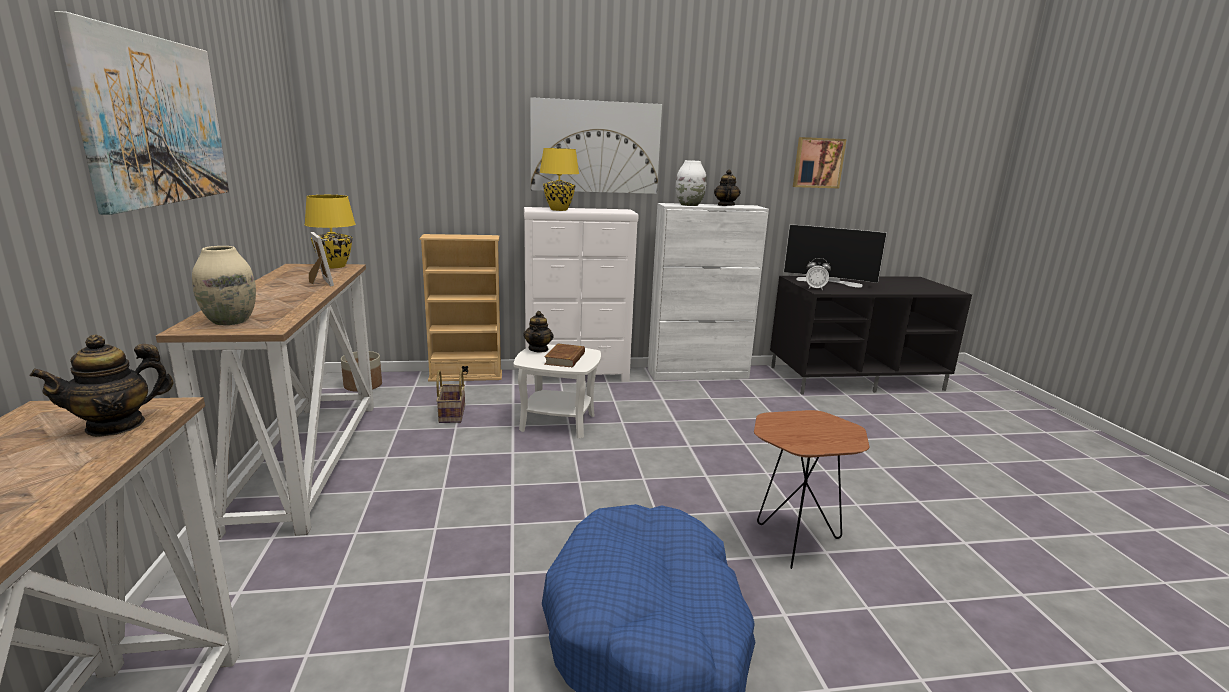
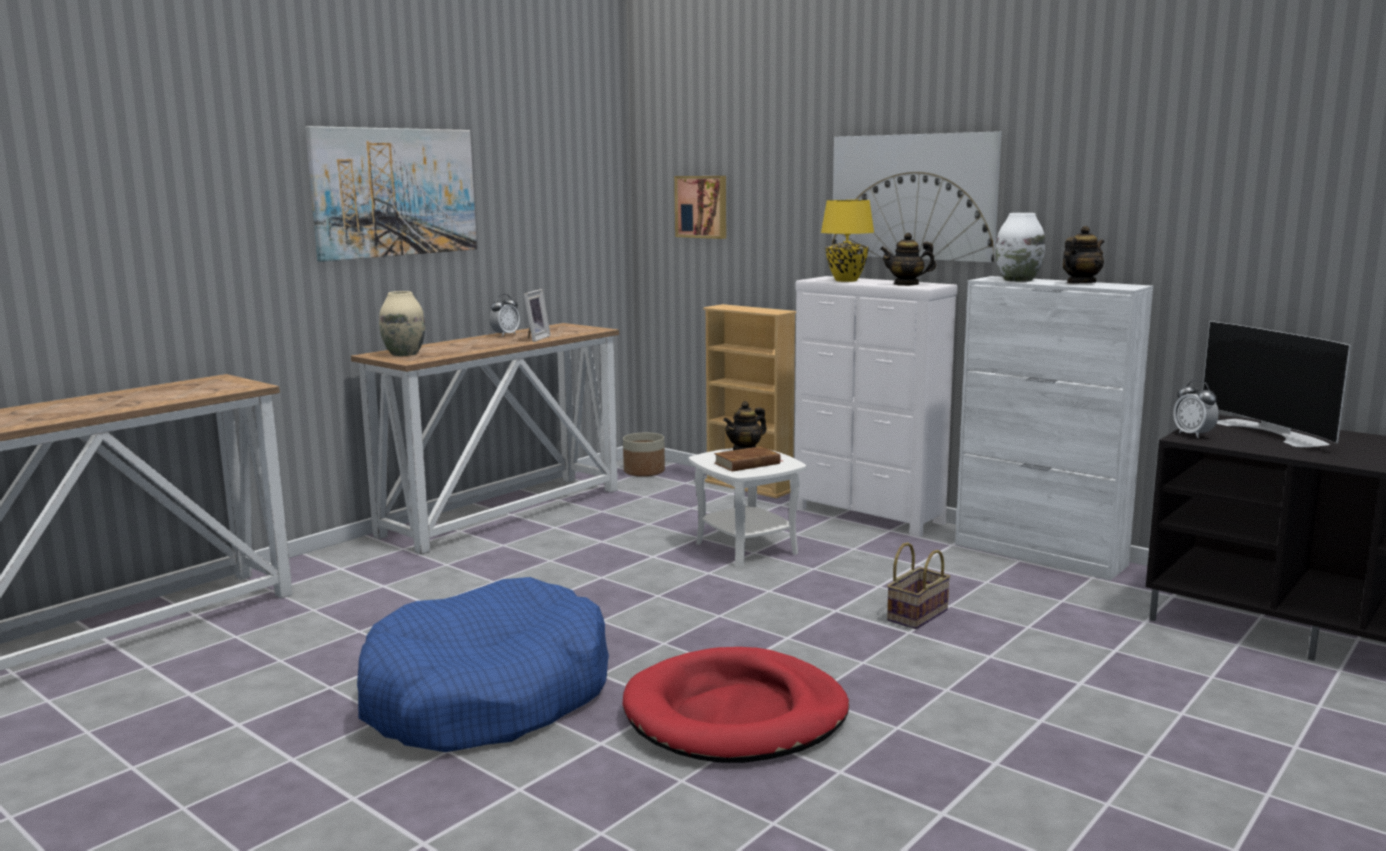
camera: 50 degrees right, 5 degrees down
(116, 425) = (220, 388): teapot -> teapot (906, 284)
(272, 283) = (505, 335): none -> alarm clock
(334, 266) = (588, 328): yellow table lamp -> none
(451, 413) = (668, 512): basket -> basket (917, 614)
(793, 543) = (735, 714): brown side table -> red dog bed
(817, 163) = (1282, 212): picture -> picture (702, 206)

